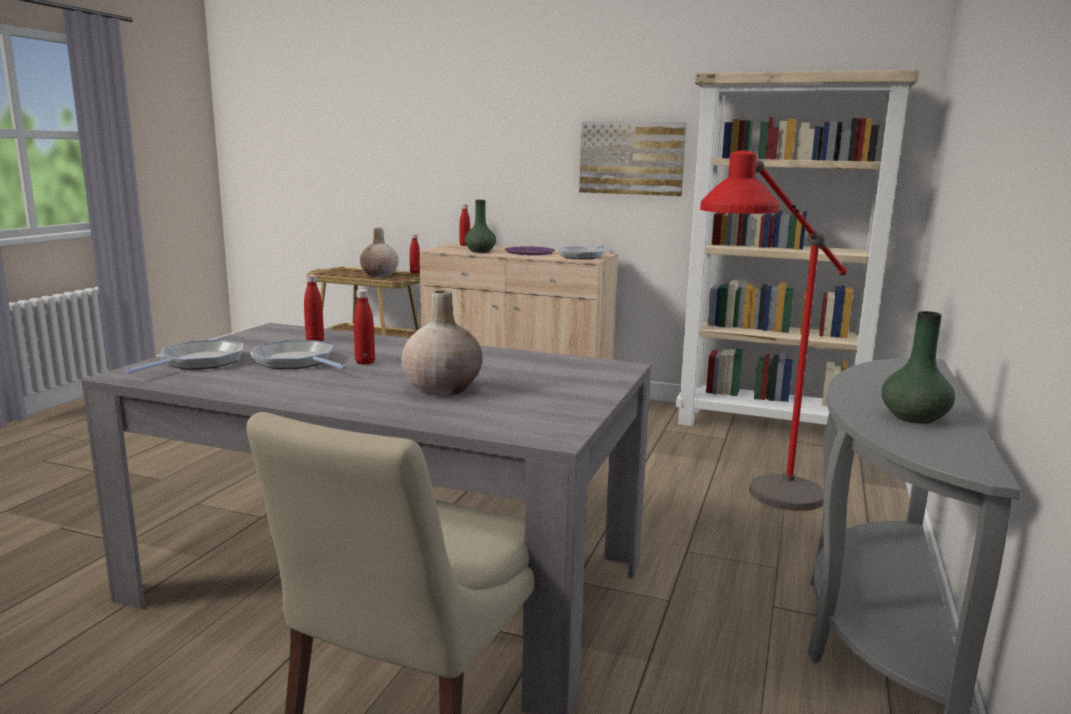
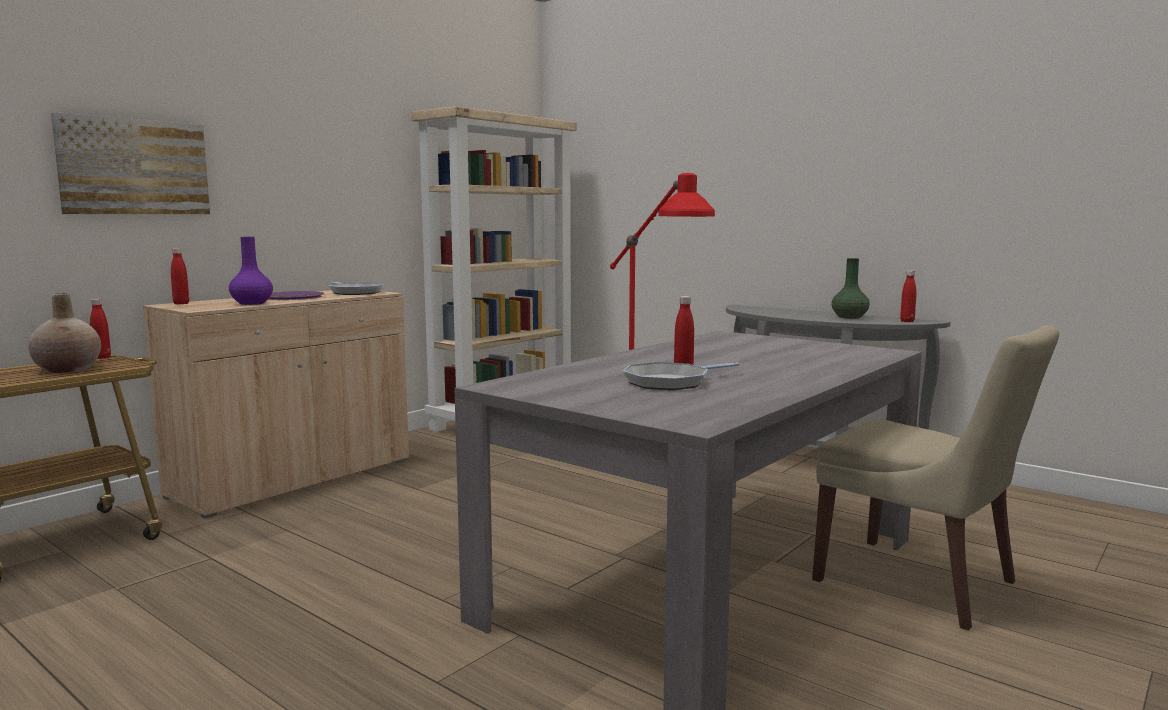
camera: 70 degrees left, 5 degrees down
(198, 362) = (653, 405): frying pan -> none
(315, 341) = (578, 377): red bottle -> red bottle (907, 321)
(442, 389) = (778, 359): beige vase -> none
(480, 251) = (251, 303): green vase -> purple vase
(632, 158) = (349, 186): picture -> picture (134, 167)

